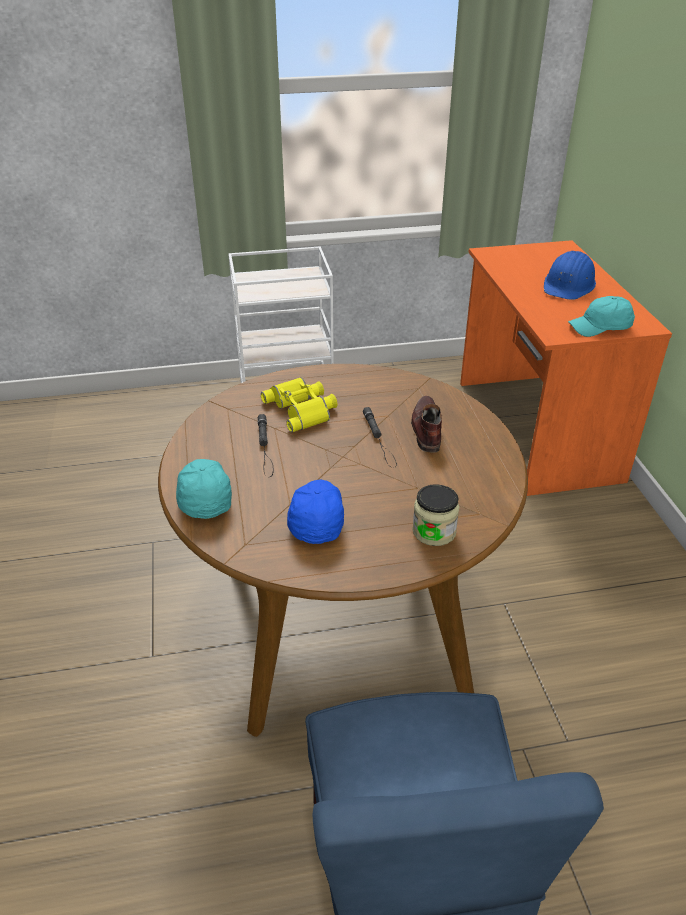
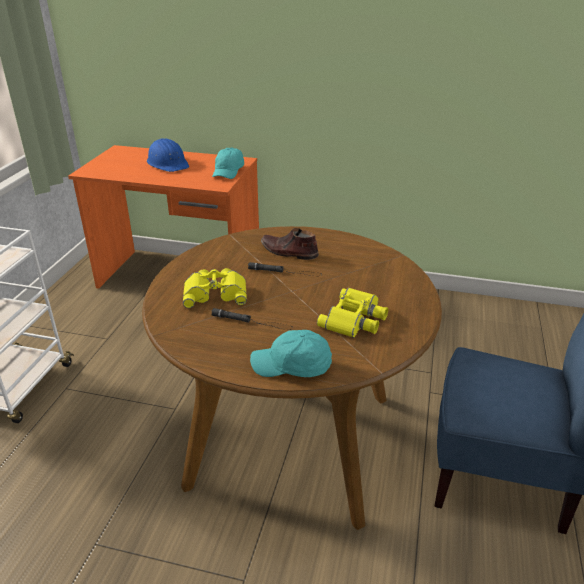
camera: 65 degrees left, 5 degrees down
(316, 518) = (355, 319): blue cap -> yellow binoculars
(434, 531) = (396, 279): jar -> none

